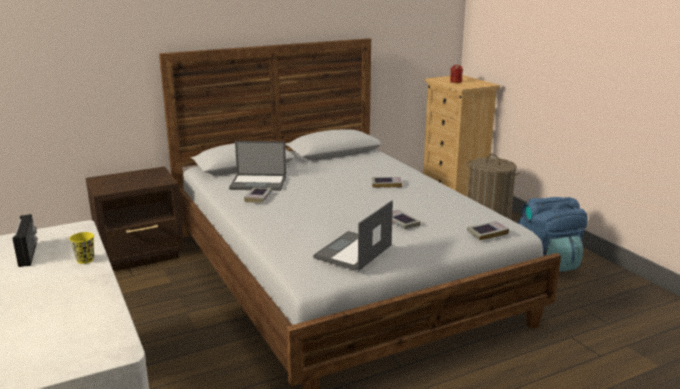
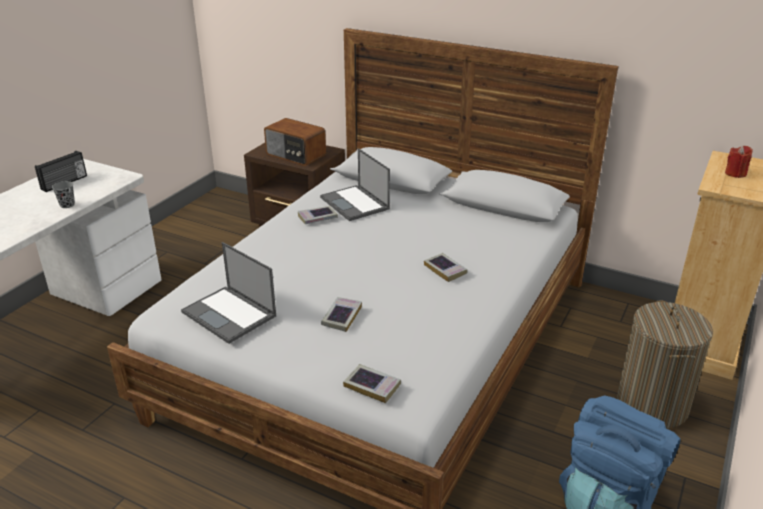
camera: 55 degrees right, 10 degrees up
(85, 260) = (67, 205): yellow cup -> grey cup
(139, 181) = (295, 155): none -> radio
(353, 252) = (230, 314): laptop -> laptop turned 135 degrees counterclockwise

